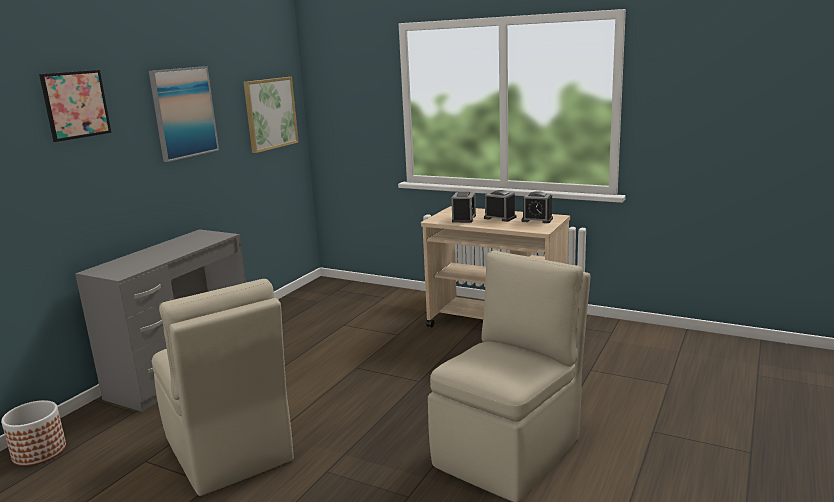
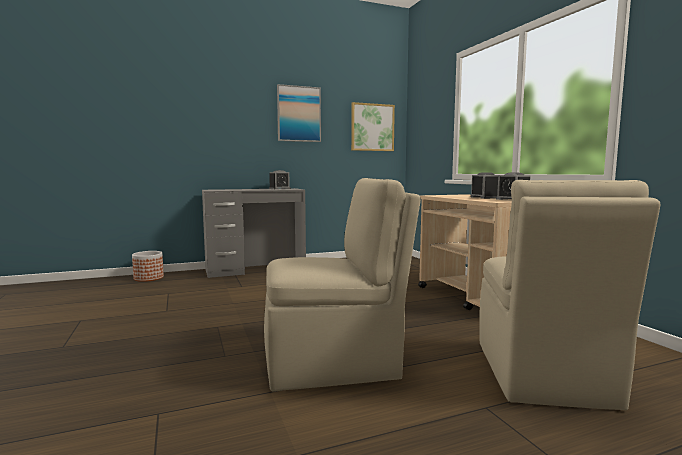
camera: 40 degrees right, 10 degrees down
(76, 105) = (223, 96): picture -> none
(228, 451) = (201, 302): beige chair -> beige chair (542, 374)
(464, 219) = (455, 196): alarm clock -> alarm clock (279, 188)

